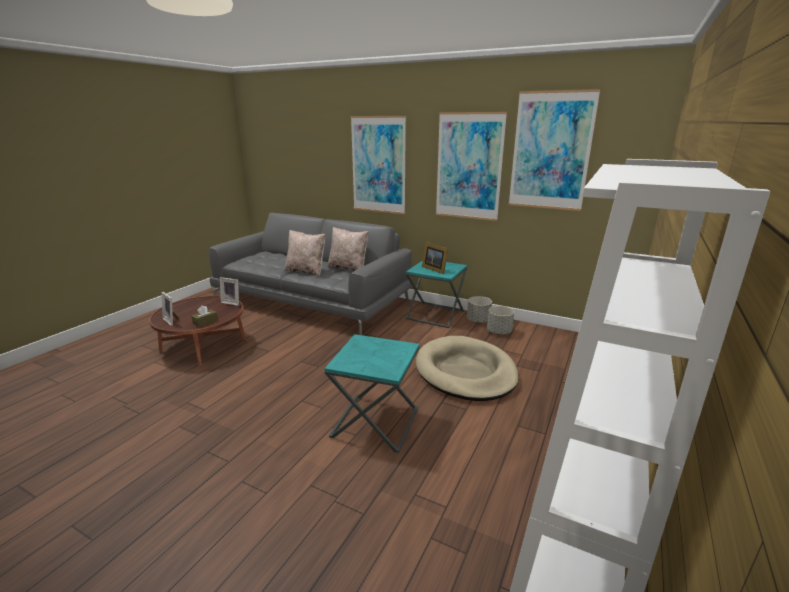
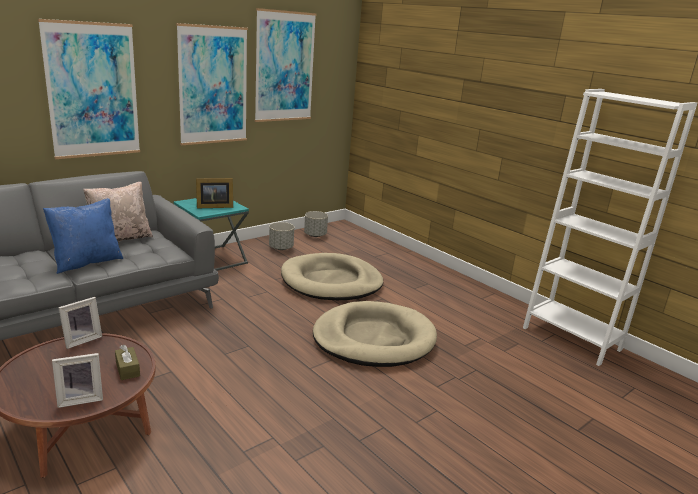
camera: 70 degrees left, 0 degrees up
(306, 271) = (87, 262): beige pillow -> blue pillow
(375, 422) = (374, 339): turquoise side table -> beige dog bed
(478, 321) = (250, 248): grey planter -> grey planter (315, 235)

